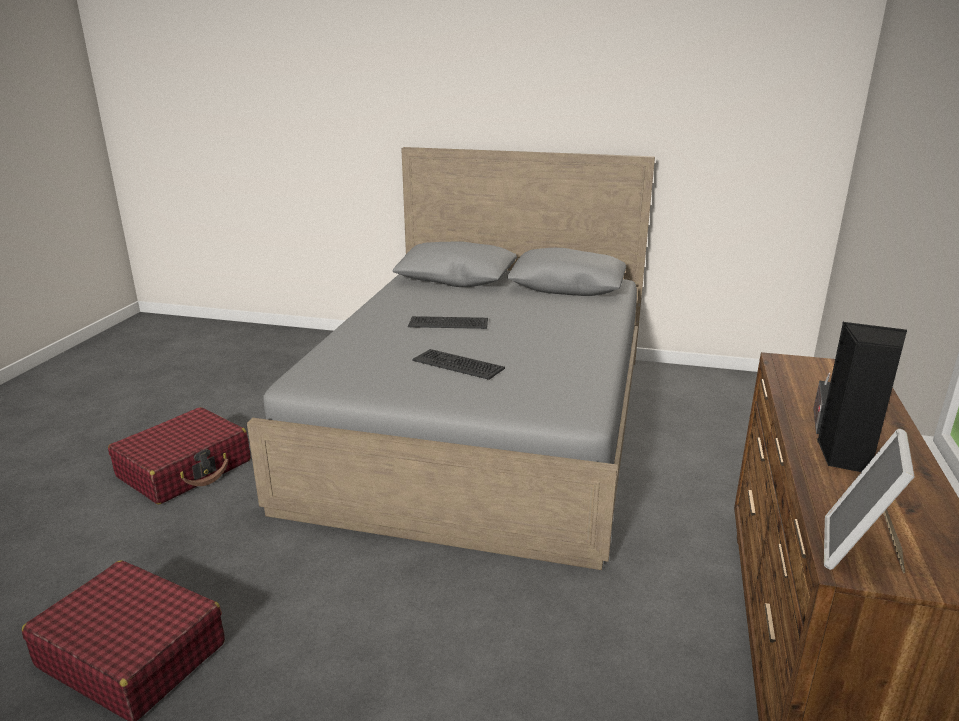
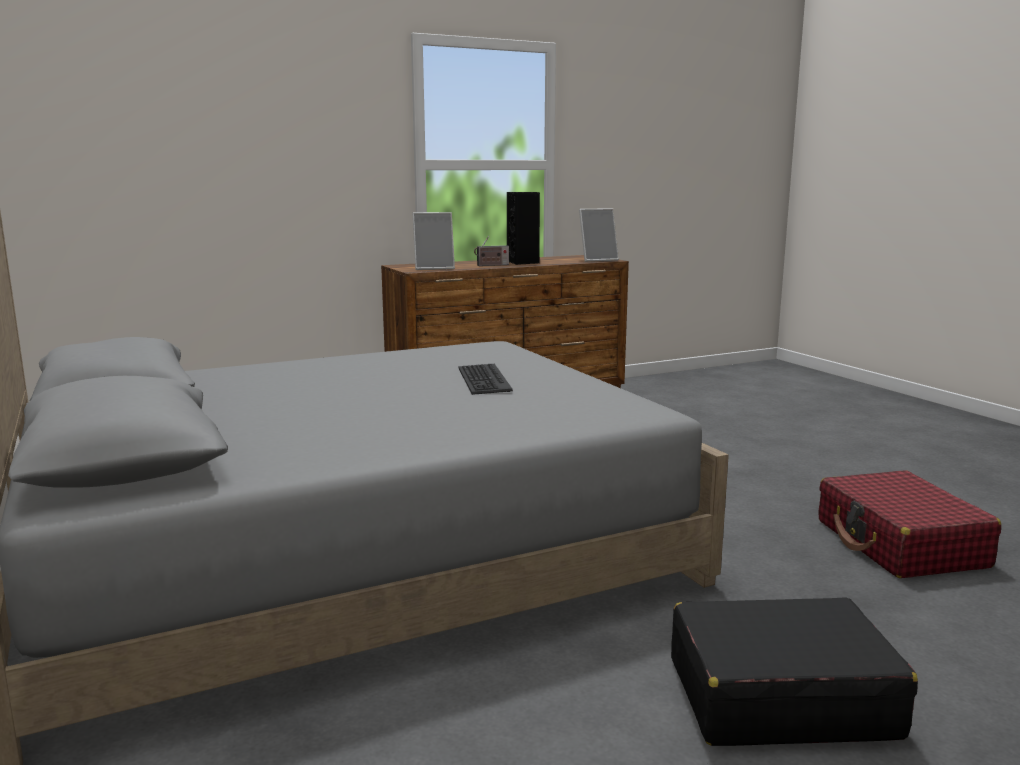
camera: 130 degrees left, 10 degrees down
(185, 469) = (779, 697): red suitcase -> black suitcase
(448, 323) = (373, 407): keyboard -> none
(808, 377) = (434, 268): none -> picture frame

